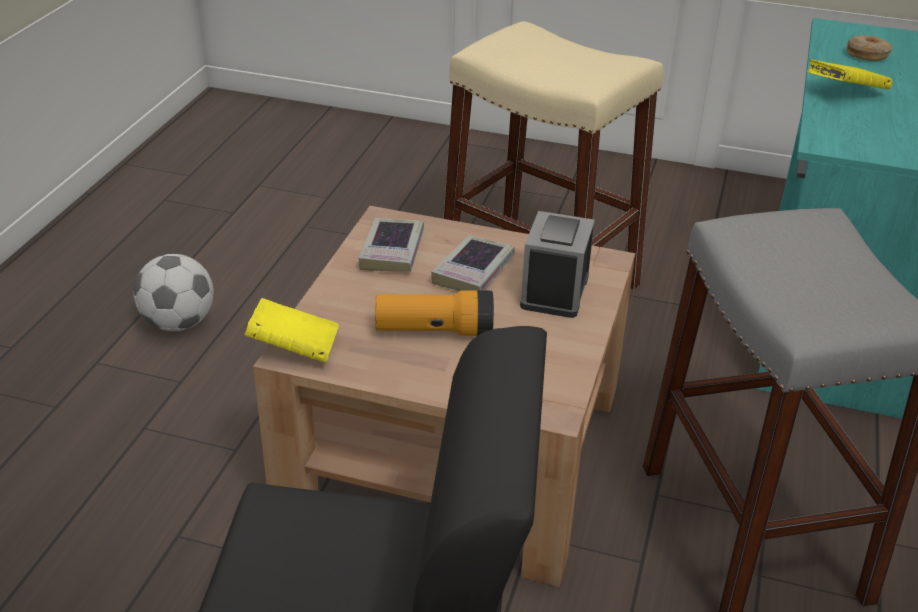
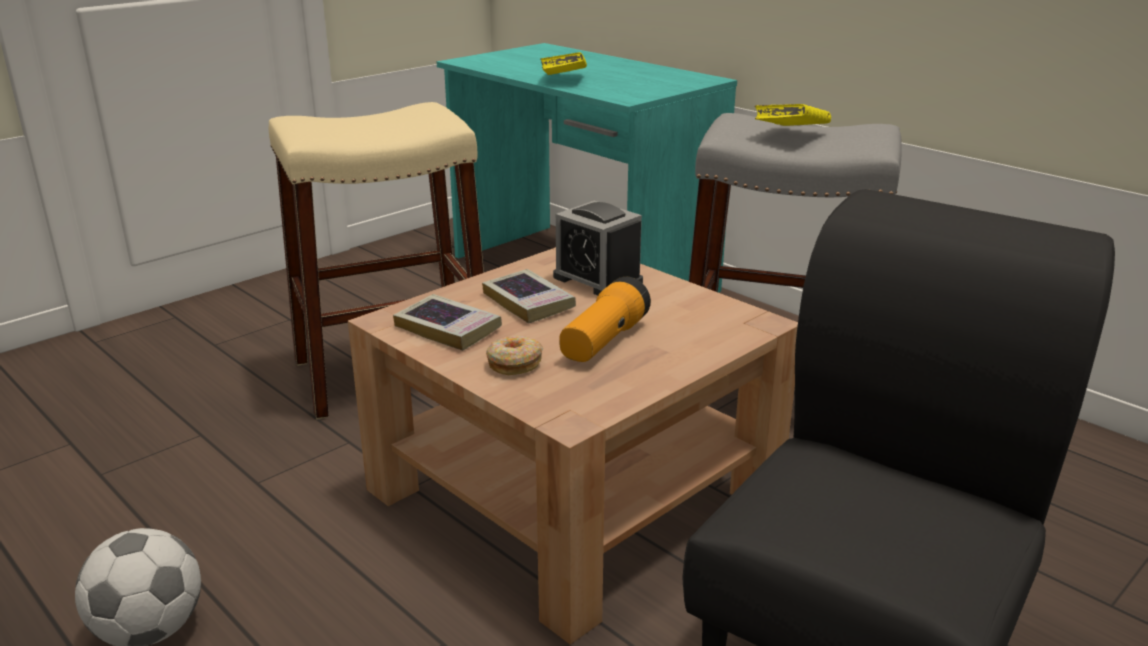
camera: 60 degrees left, 10 degrees down
(294, 349) = (563, 417): yellow book -> yellow book (790, 135)
(867, 55) = (517, 64): donut -> donut (514, 363)

